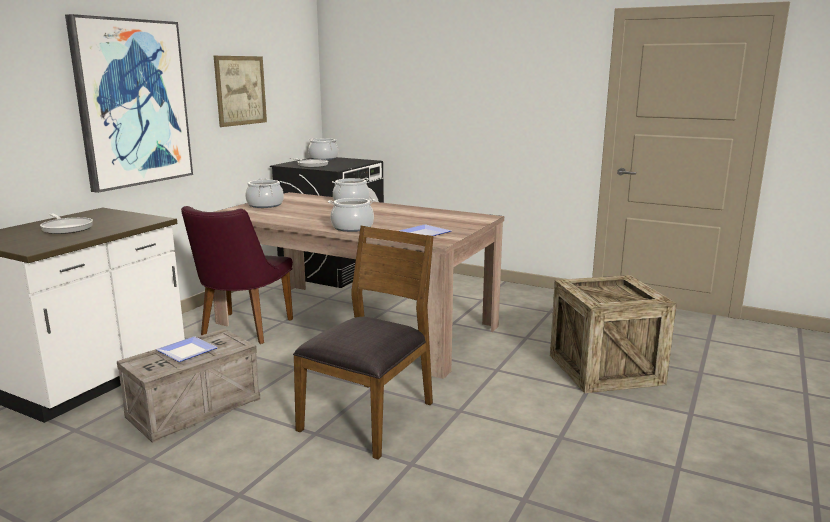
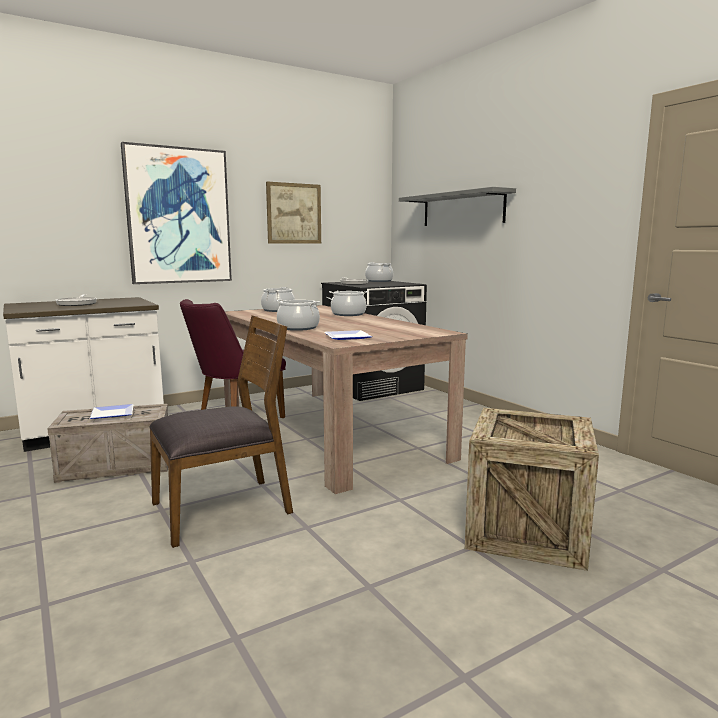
camera: 30 degrees right, 5 degrees down
(419, 86) = (462, 209): none -> grey shelf

